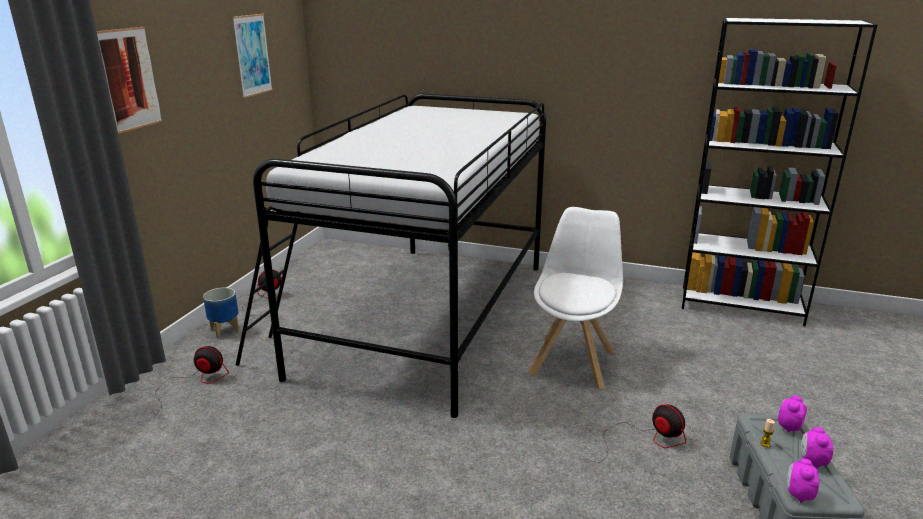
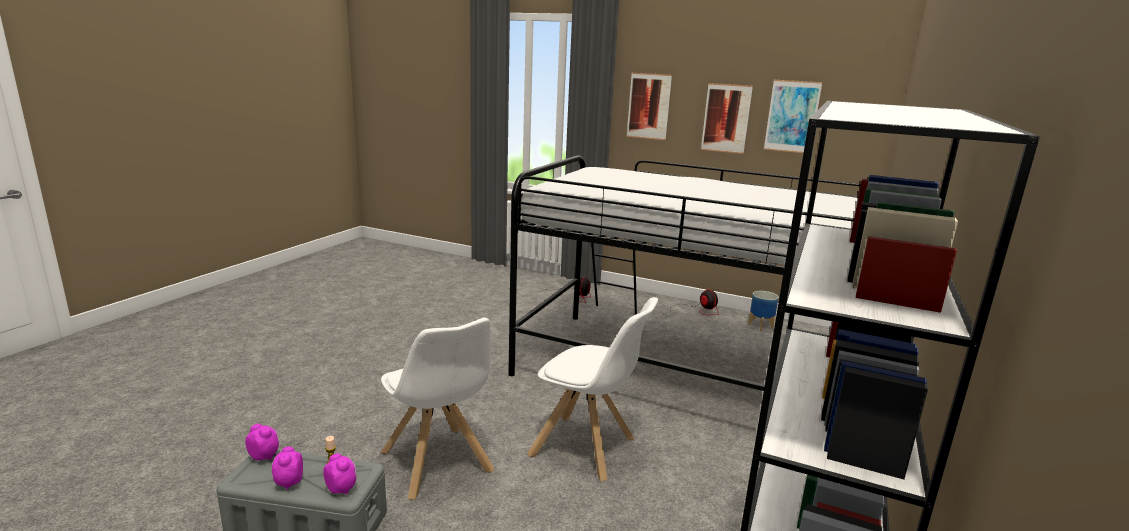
camera: 95 degrees right, 5 degrees down
(207, 72) = (726, 118): none -> picture
(225, 331) = (645, 300): planter -> planter (760, 326)
(647, 439) = (438, 464): fan -> white chair
(812, 461) = (289, 482): alarm clock -> alarm clock turned 120 degrees counterclockwise

